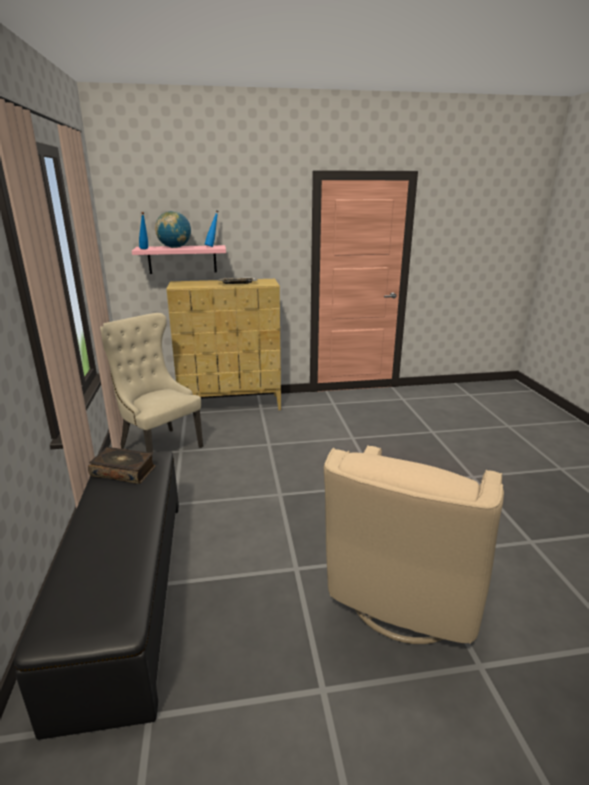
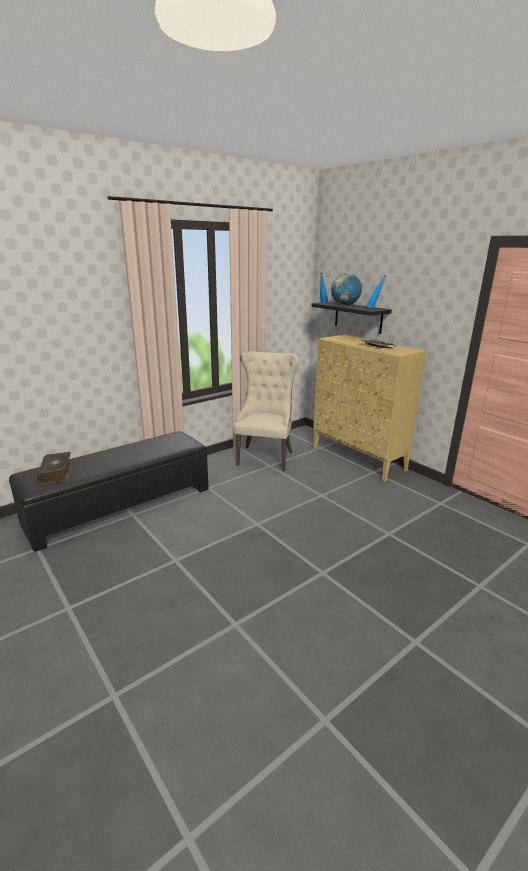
camera: 60 degrees right, 0 degrees up
(124, 471) = (166, 441): book -> book (57, 473)
(182, 259) = (358, 317): pink shelf -> black shelf
(404, 599) = (171, 628): beige armchair -> none

